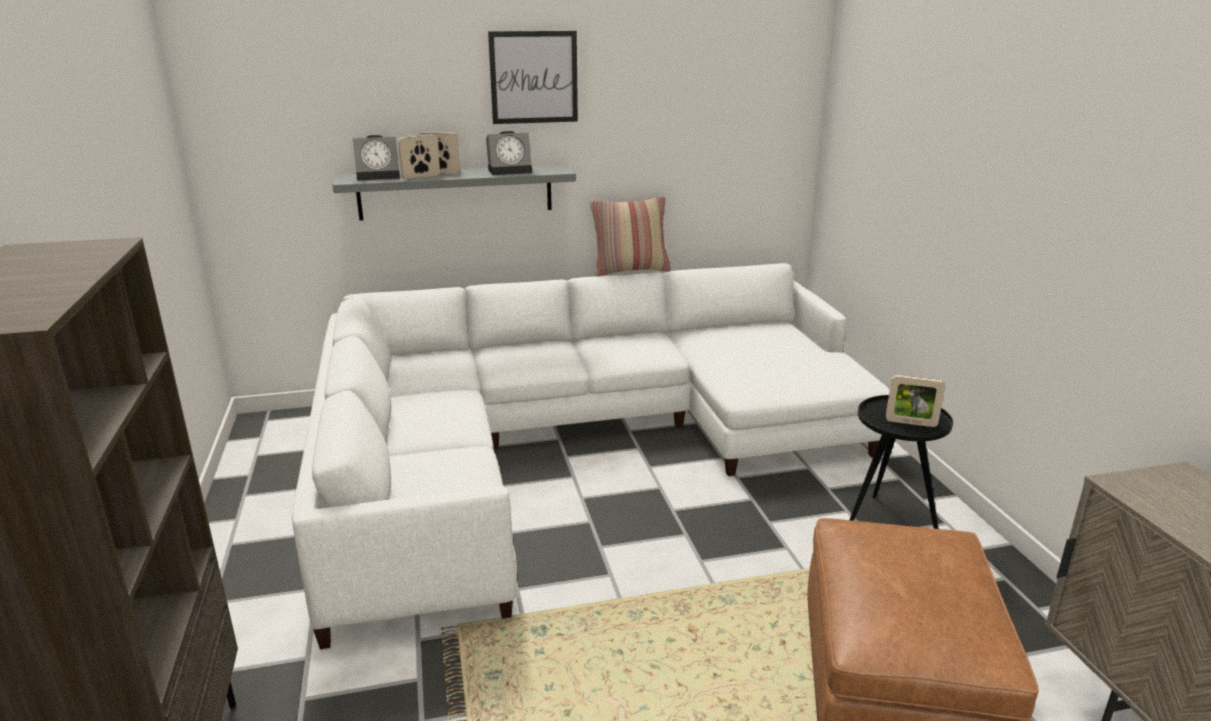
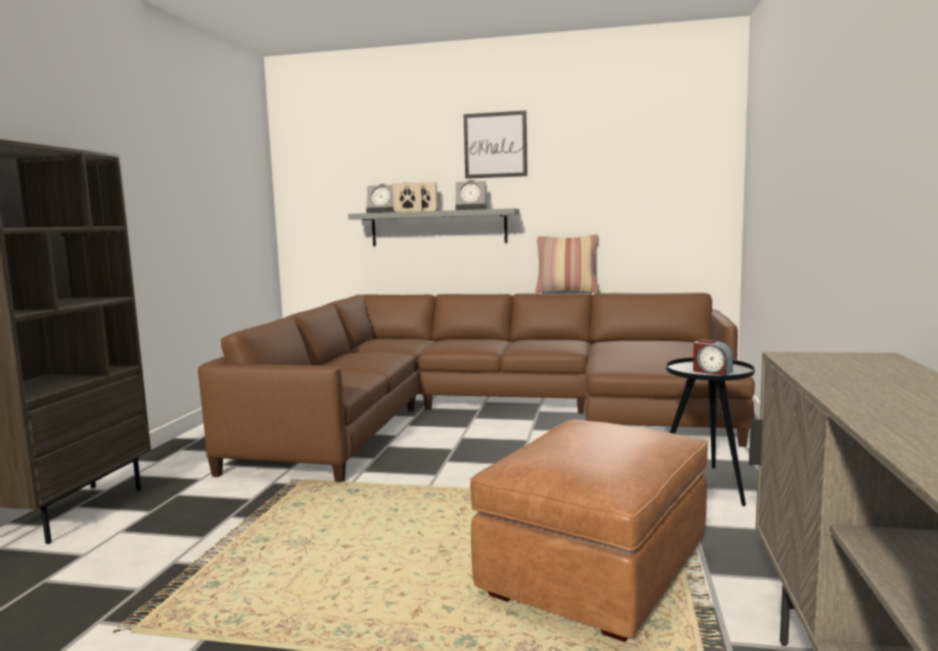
camera: 25 degrees right, 15 degrees down
(574, 443) = (488, 412): white sofa -> brown sofa
(911, 423) = (711, 371): picture frame -> alarm clock

